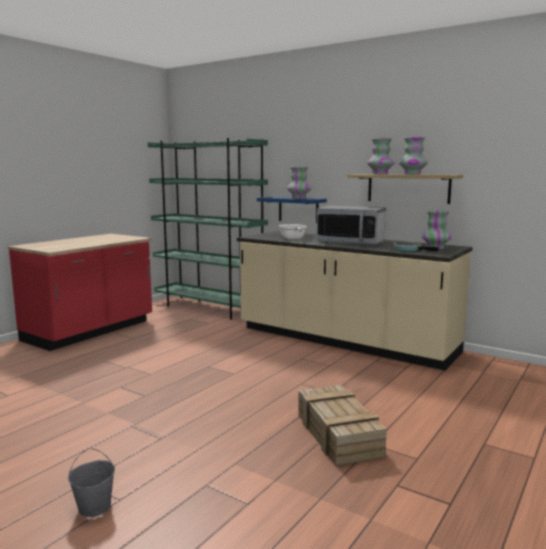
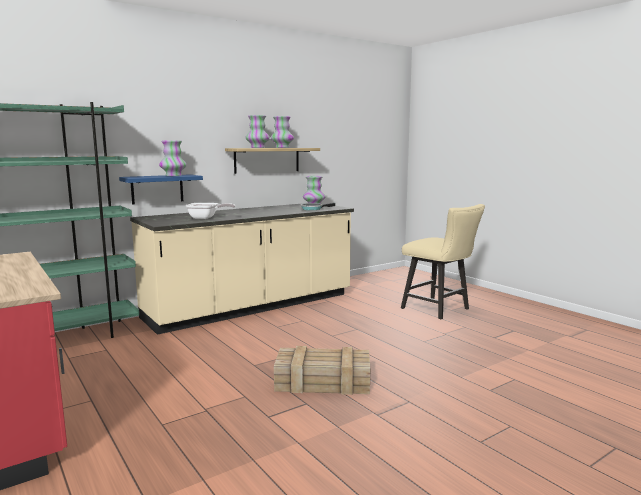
camera: 70 degrees left, 0 degrees up
(95, 506) = (521, 437): grey bucket -> none
(337, 434) = (426, 340): crate -> crate (321, 382)
(351, 242) = (256, 212): microwave -> none
(472, 434) = (439, 309): none -> beige chair

